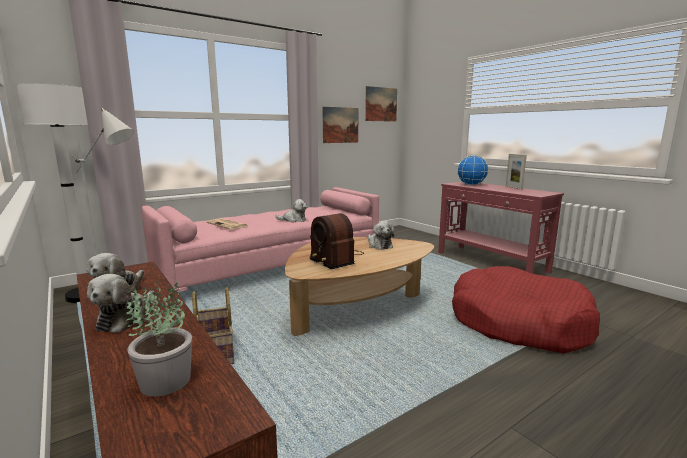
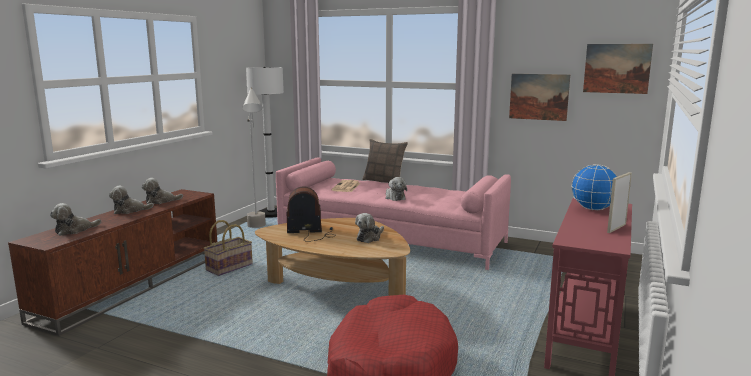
camera: 60 degrees right, 0 degrees up
(166, 380) = (74, 230): potted plant -> plush toy
(233, 215) = (384, 181): none -> pillow
(335, 259) = (310, 232): radio -> radio turned 60 degrees clockwise

